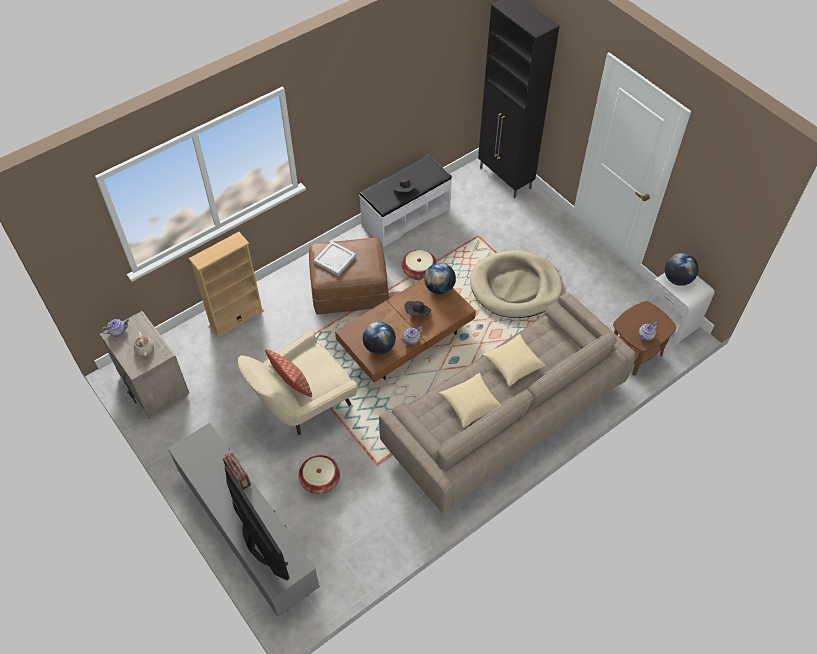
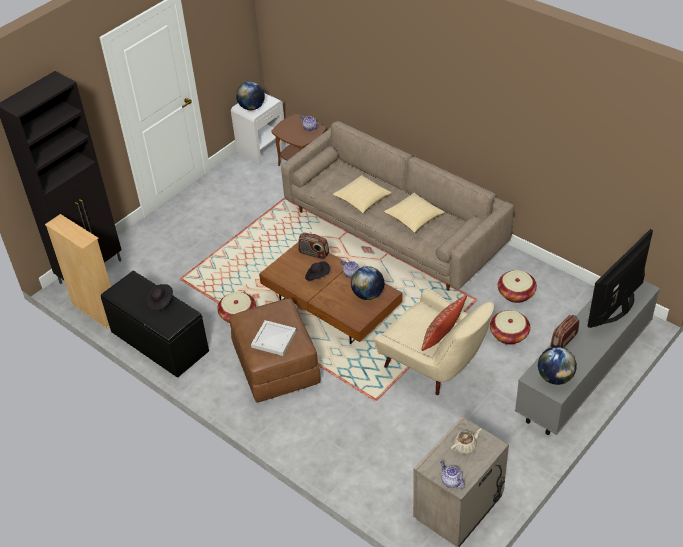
camera: 100 degrees left, 10 degrees down
(236, 318) = (342, 457): beige bookcase -> beige bookcase (96, 311)
(373, 504) = (516, 293): none -> basket
(405, 216) = (159, 342): white bench -> black bench
(439, 288) = (281, 266): globe -> globe (555, 377)
(450, 315) = (313, 253): none -> radio
(515, 287) = (244, 243): beige dog bed -> none

